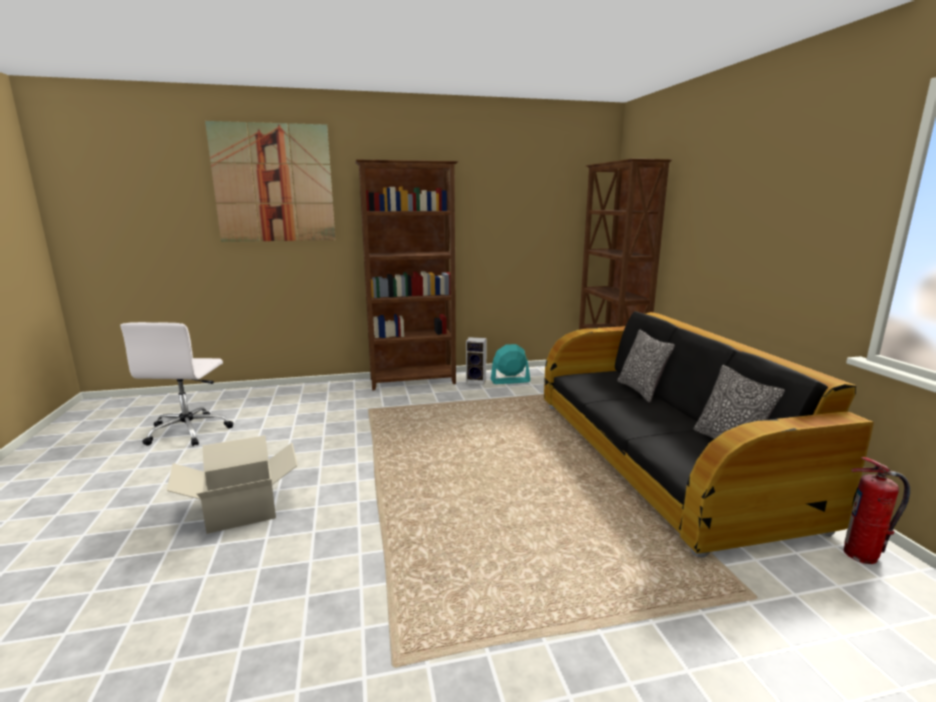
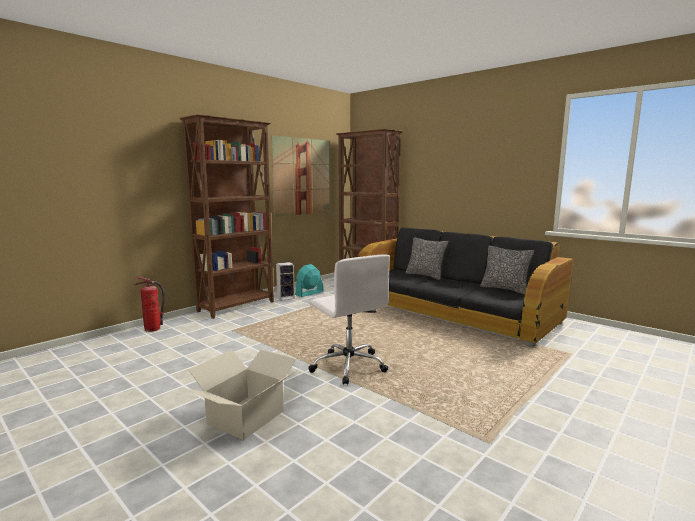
camera: 35 degrees left, 5 degrees down
(189, 431) = (74, 387): white office chair -> white office chair (348, 366)
(273, 183) = (103, 131): picture -> picture (302, 176)
(861, 555) = (578, 327): fire extinguisher -> fire extinguisher (153, 329)

